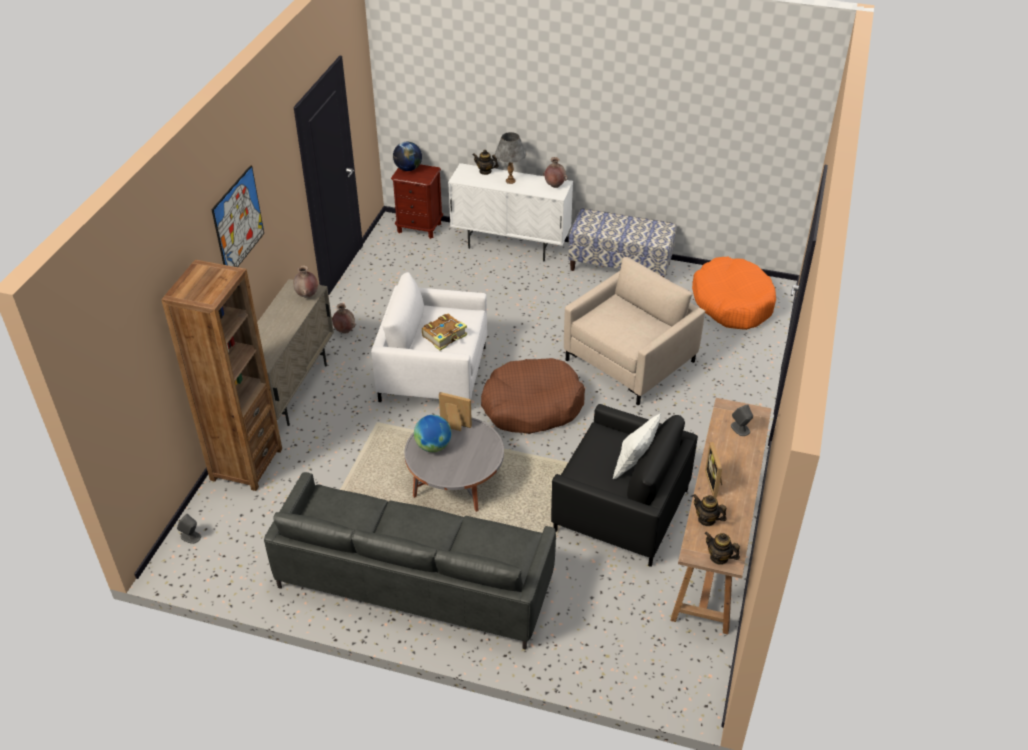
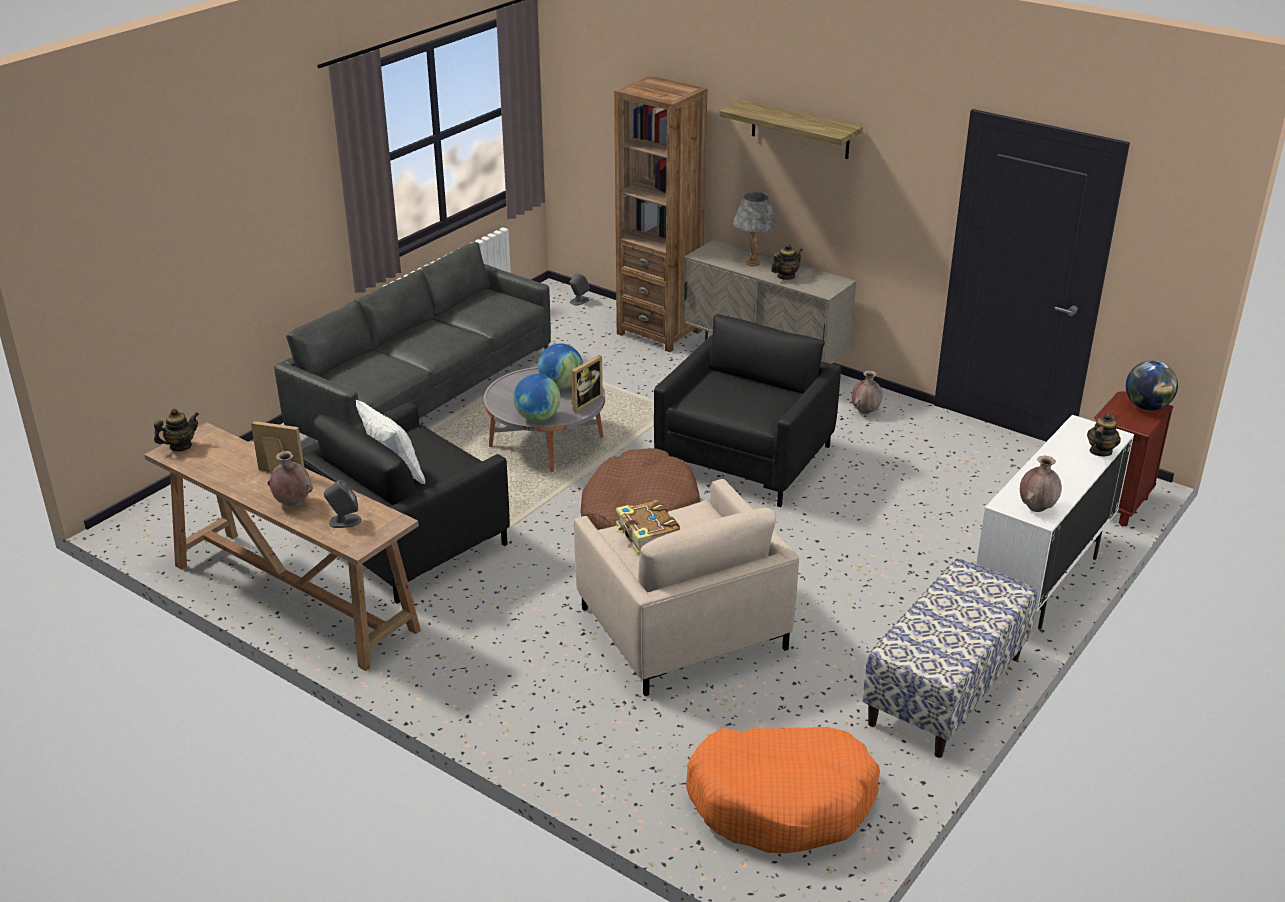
camera: 110 degrees right, 10 degrees down
(238, 222) = (800, 129): picture -> shelf
(307, 295) = (814, 287): brown vase -> brown vase (292, 503)
(433, 373) = (745, 459): white armchair -> black armchair
(445, 336) = (725, 394): book -> book (647, 535)
(489, 443) = (537, 417): none -> globe
(510, 181) = (1062, 468): grey table lamp -> grey table lamp (752, 263)
(707, 519) = (236, 454): teapot -> teapot (785, 276)

